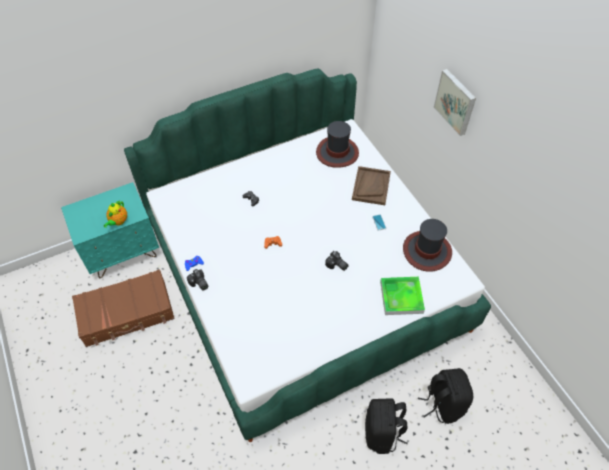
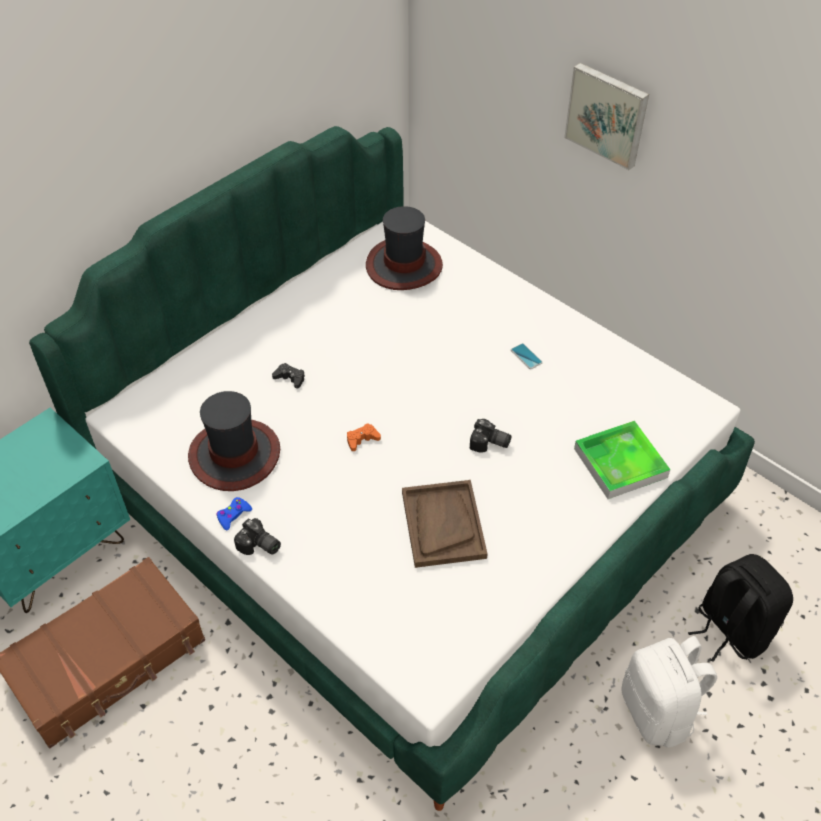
camera: 20 degrees left, 5 degrees down
(118, 221) = (51, 484): teapot -> none
(371, 186) = (486, 304): brown tray -> brown tray (443, 524)
(382, 433) = (658, 712): black backpack -> white backpack
(427, 251) = (625, 380): hat -> hat (235, 455)

